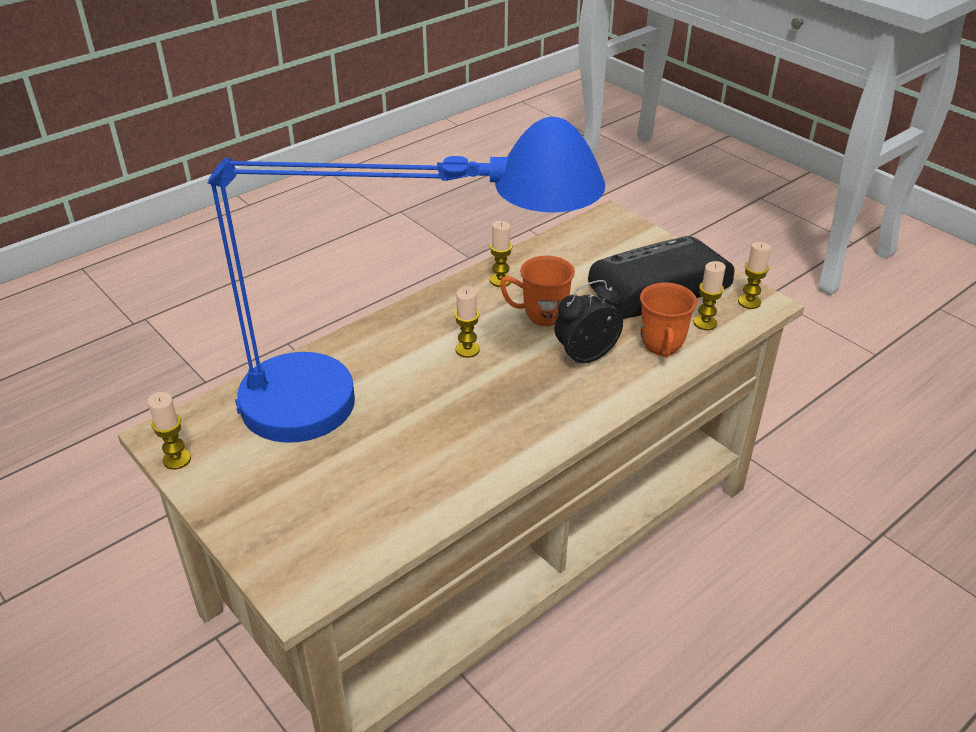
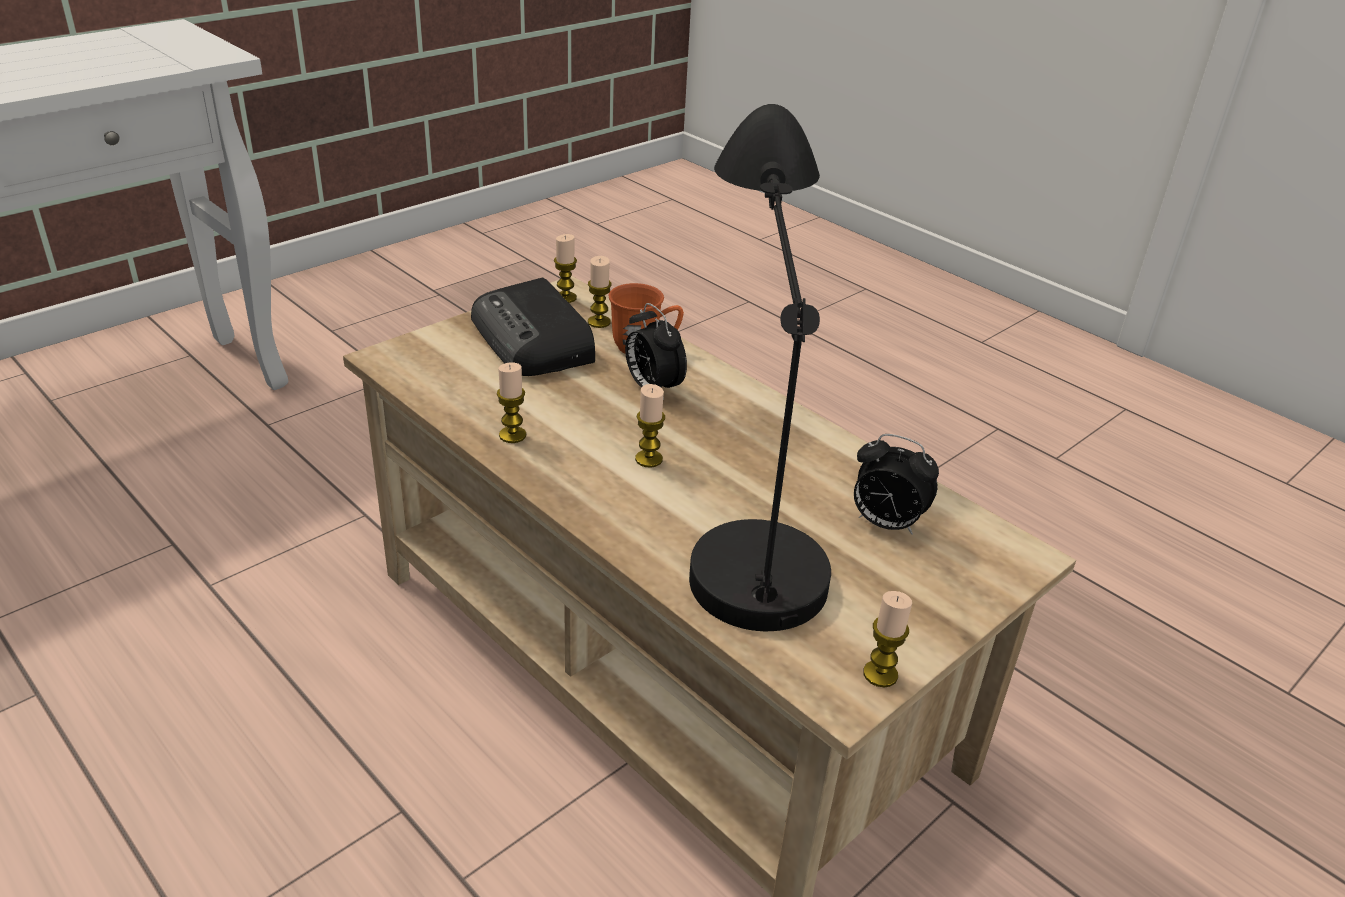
camera: 95 degrees left, 5 degrees down
(361, 492) = (885, 524): none -> alarm clock
(399, 405) = (750, 504): blue table lamp -> black table lamp
(535, 316) = (585, 414): orange mug -> none

